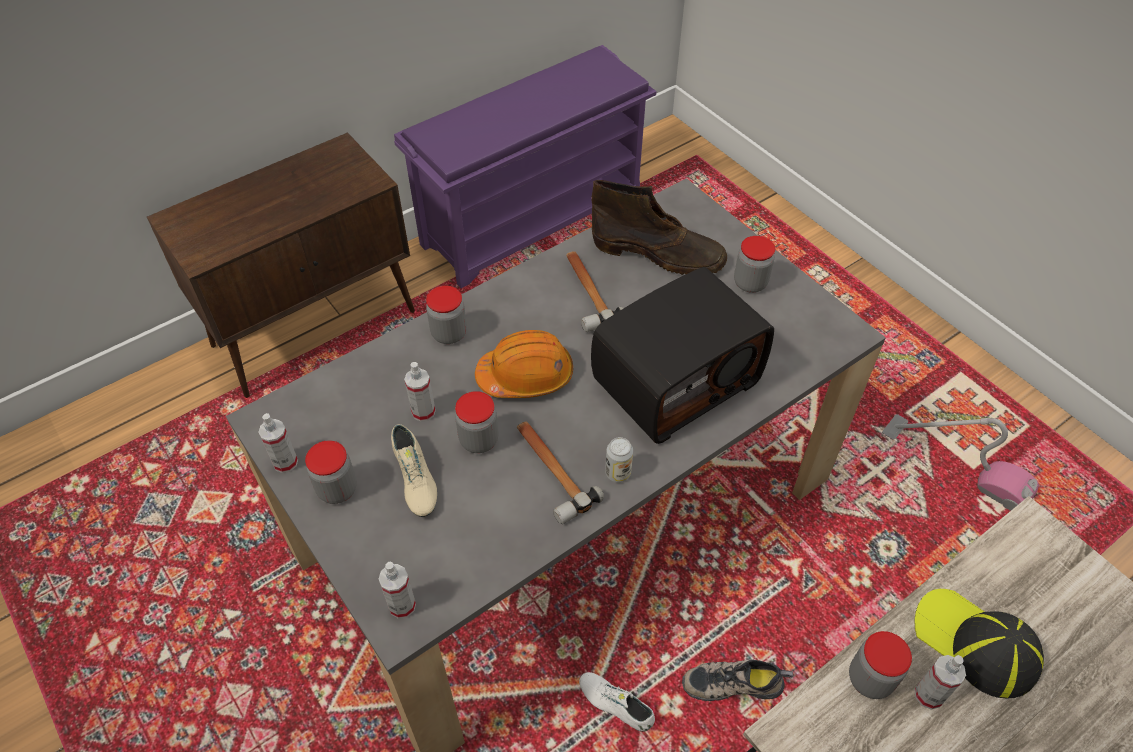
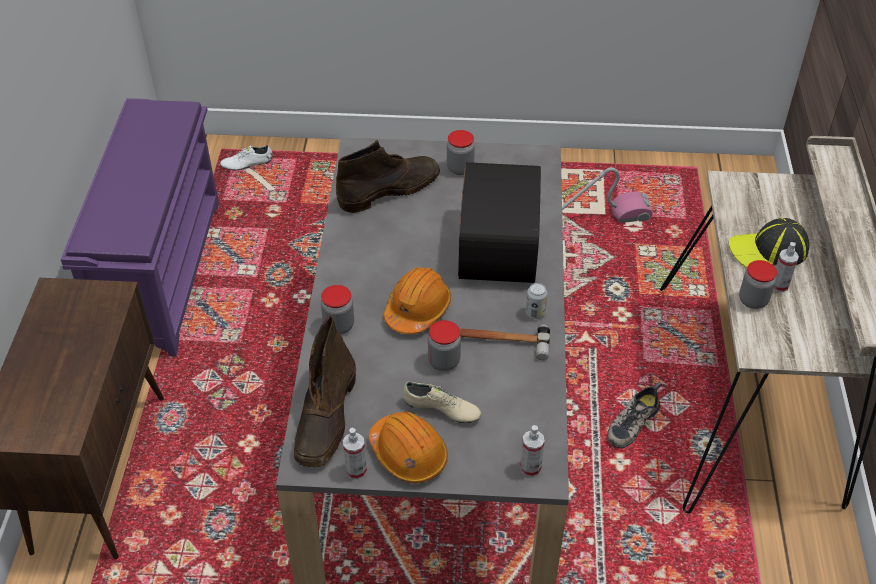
camera: 50 degrees left, 5 degrees down
(330, 399) = (326, 418): none -> brown boot
(337, 489) = (408, 454): jar -> orange hard hat
(423, 412) = (391, 375): spray bottle -> none
(587, 292) = (382, 241): hammer -> none
(615, 704) = (594, 490): white shoe -> white shoe (247, 164)

